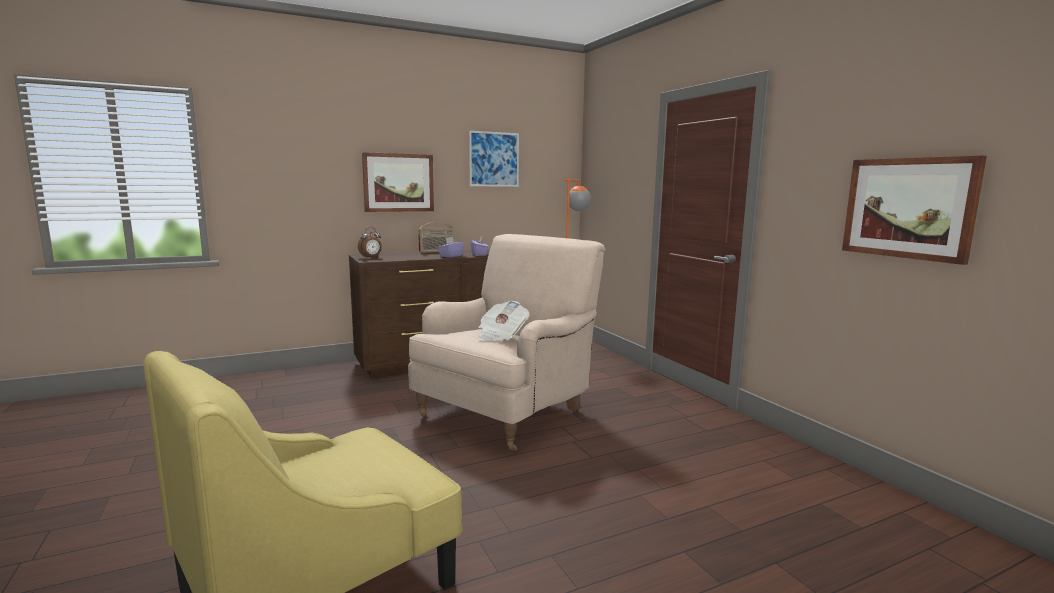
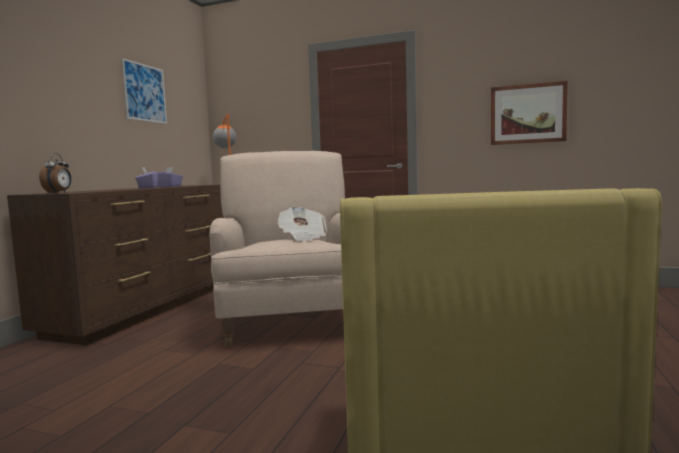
camera: 45 degrees left, 5 degrees down
(398, 182) = (56, 106): picture -> none
(437, 251) = (110, 189): radio -> none

